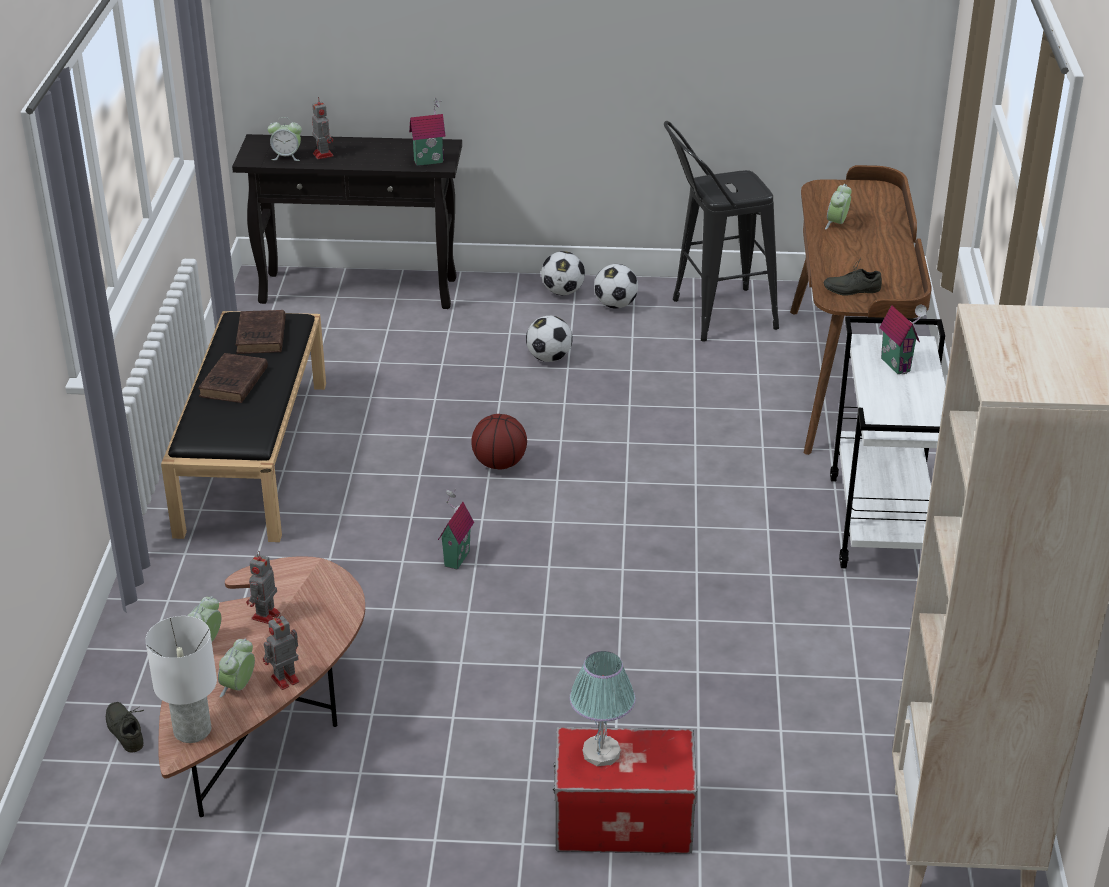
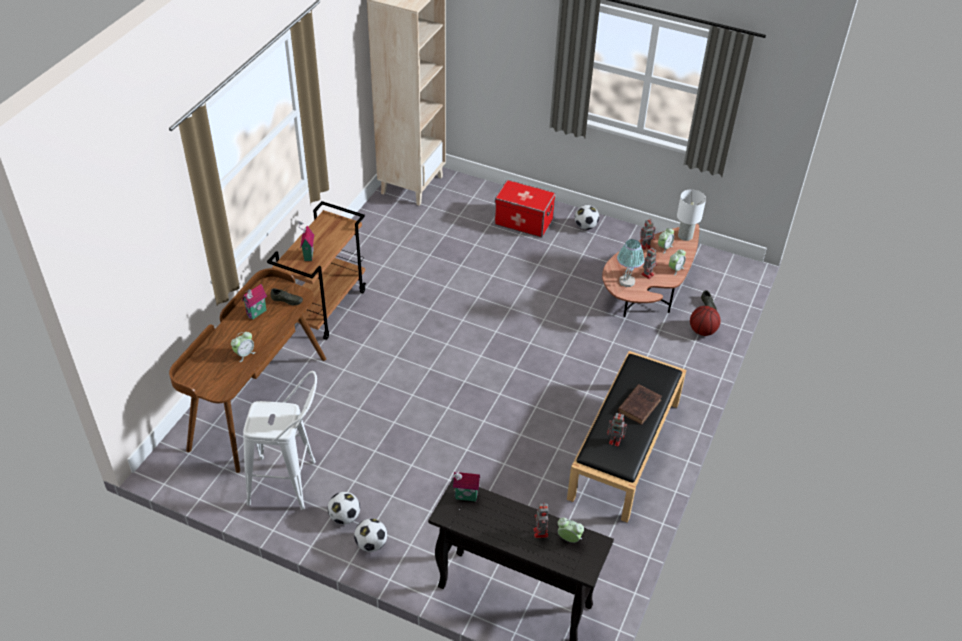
camera: 160 degrees left, 10 degrees up
(261, 337) = (615, 441): brown book -> toy robot
(455, 557) = (538, 349): toy house -> toy house (257, 314)
(499, 463) = (489, 401): basketball -> basketball (702, 331)
(549, 358) = (417, 478): football -> football (585, 226)
(601, 753) = (533, 198): table lamp -> table lamp (627, 281)
(713, 316) = (290, 484): black stool -> white stool
(884, 524) = (324, 307): white cart -> brown cart

